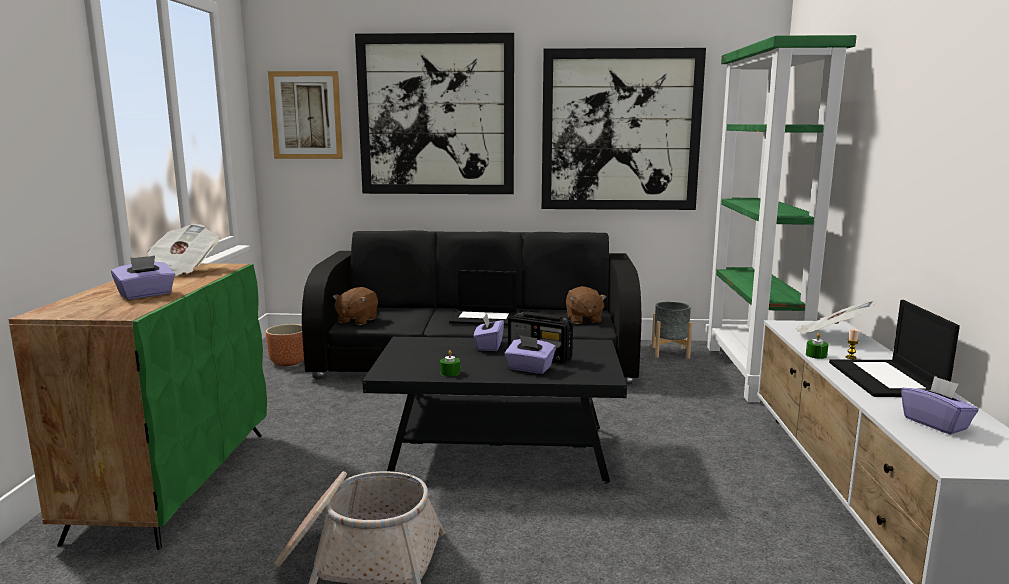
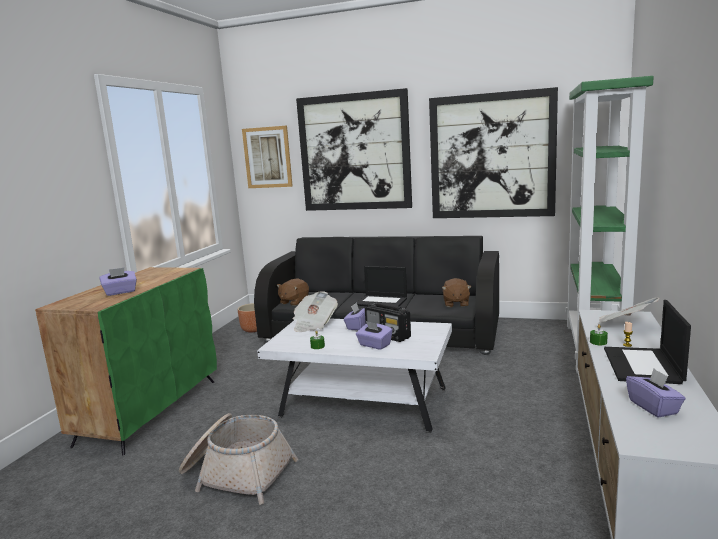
camera: 15 degrees right, 0 degrees up
(180, 271) = (155, 273): newspaper -> newspaper (314, 324)
(499, 452) = (363, 403): black coffee table -> white coffee table
(670, 352) = (533, 329): grey planter -> none

